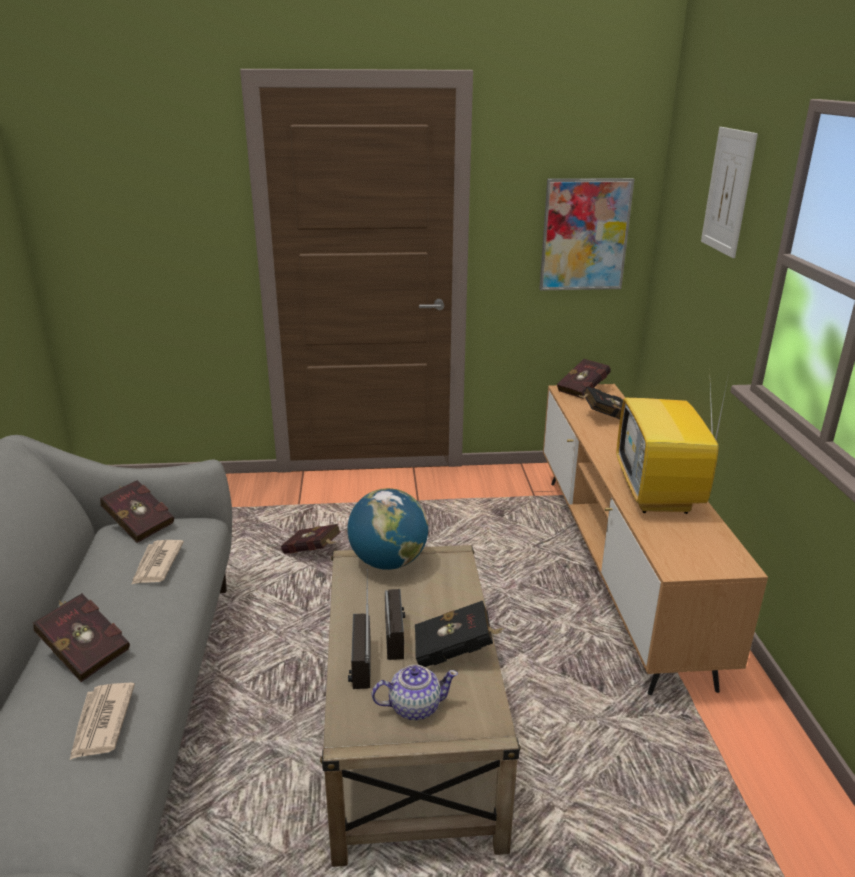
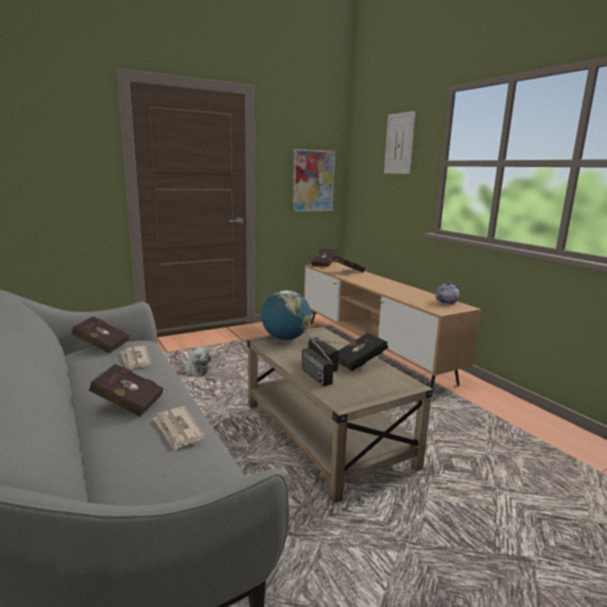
camera: 25 degrees left, 10 degrees down
(313, 552) = (196, 371): red book -> plush toy
(414, 707) = (364, 386): teapot -> teapot (446, 302)
(659, 495) = (404, 292): television -> none

